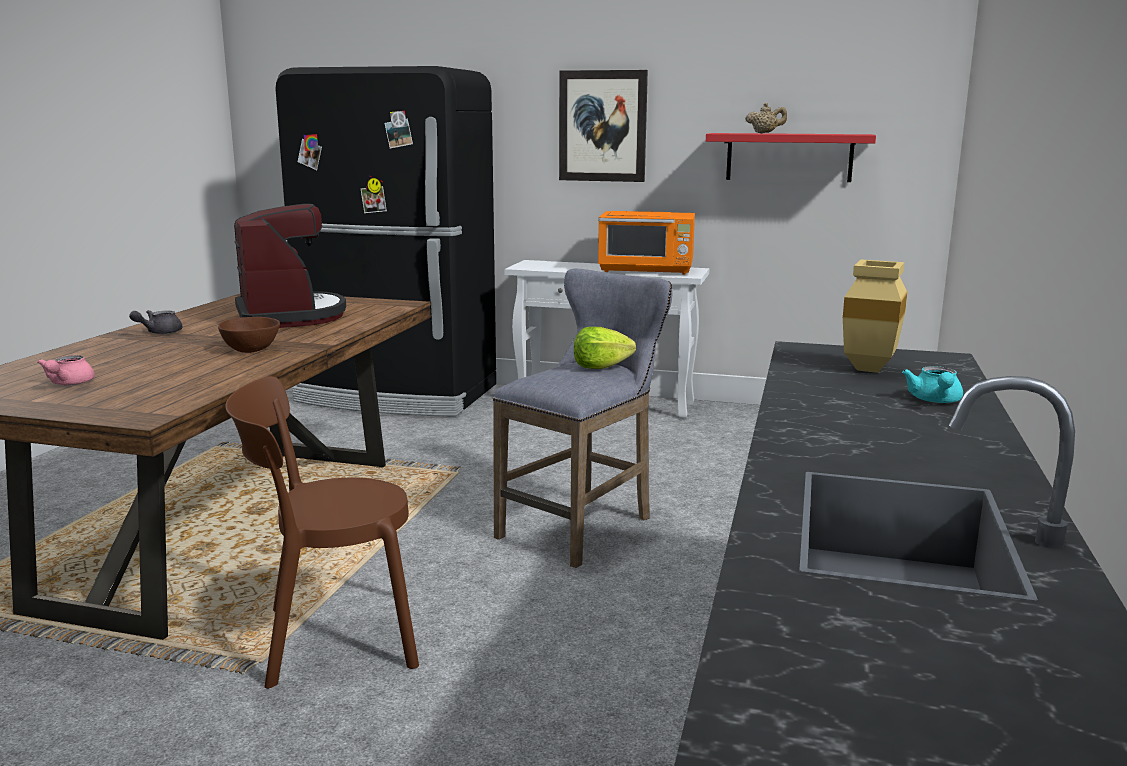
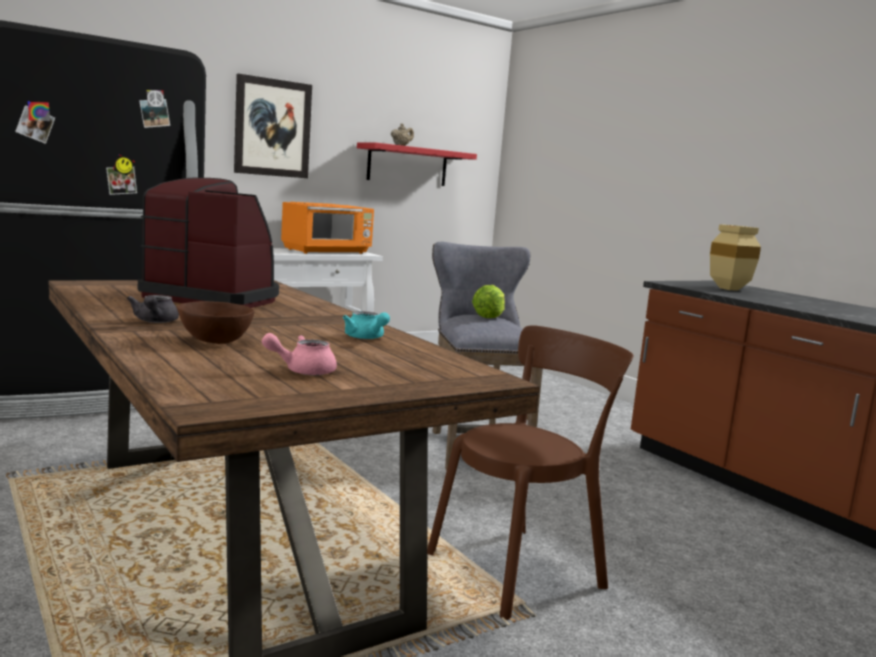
camera: 50 degrees left, 5 degrees down
(68, 384) = (302, 371): pink teapot -> pink teapot turned 120 degrees clockwise
(251, 349) = (317, 324): brown bowl -> brown bowl (215, 340)
(331, 638) = (521, 568): brown chair -> brown chair turned 150 degrees counterclockwise
(935, 401) = (802, 298): turquoise teapot -> turquoise teapot (366, 338)

